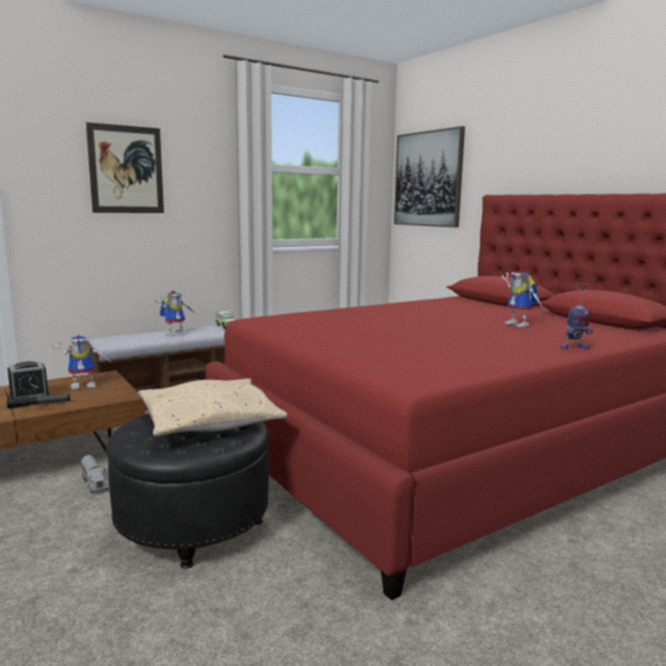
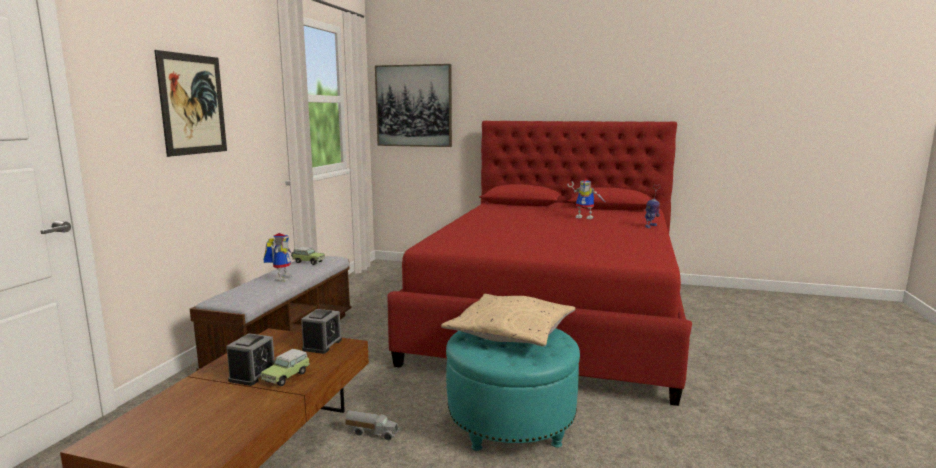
camera: 40 degrees left, 0 degrees up
(39, 404) = (287, 376): flashlight -> toy car
(85, 385) = (280, 348): toy robot -> none
(111, 391) = (322, 345): none -> alarm clock
(193, 526) = (511, 423): black ottoman -> turquoise ottoman

